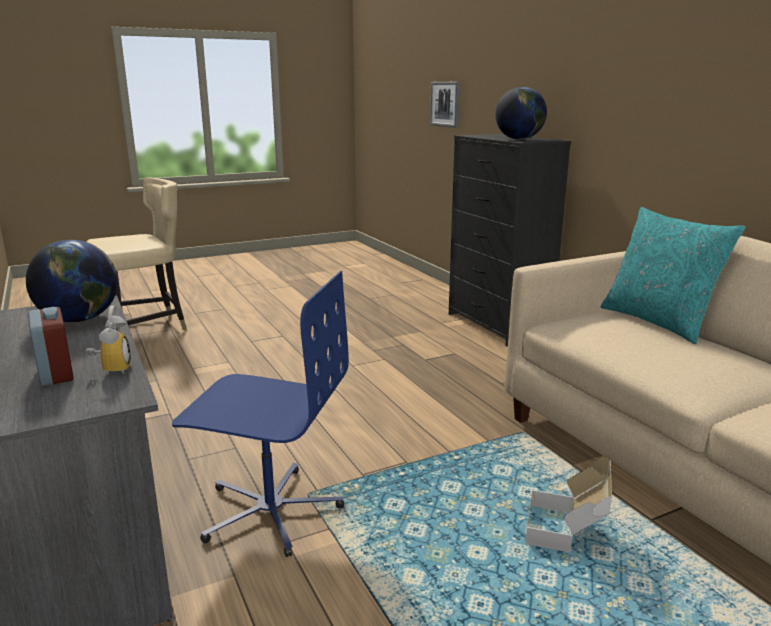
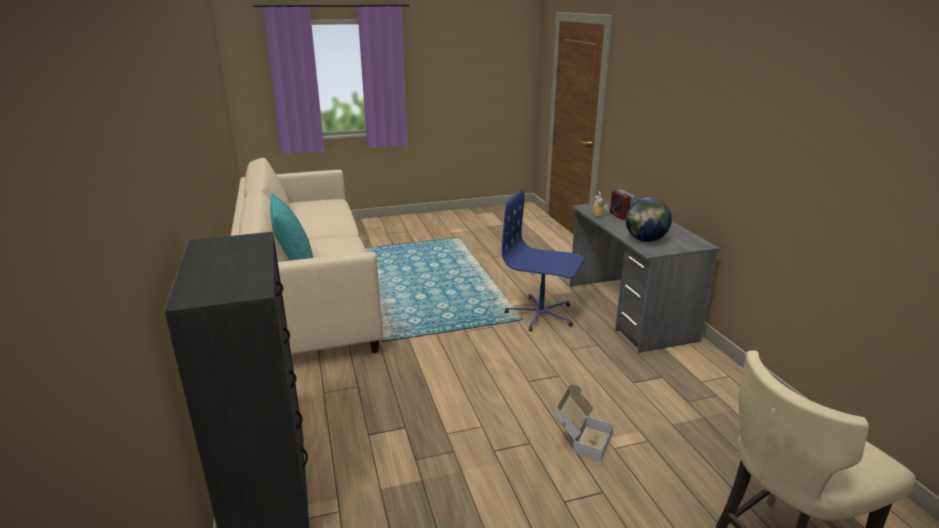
camera: 170 degrees left, 5 degrees up
(445, 104) = (86, 394): picture -> none
(519, 139) = (238, 250): globe -> none
(567, 532) = (407, 295): cardboard box -> cardboard box (581, 439)

